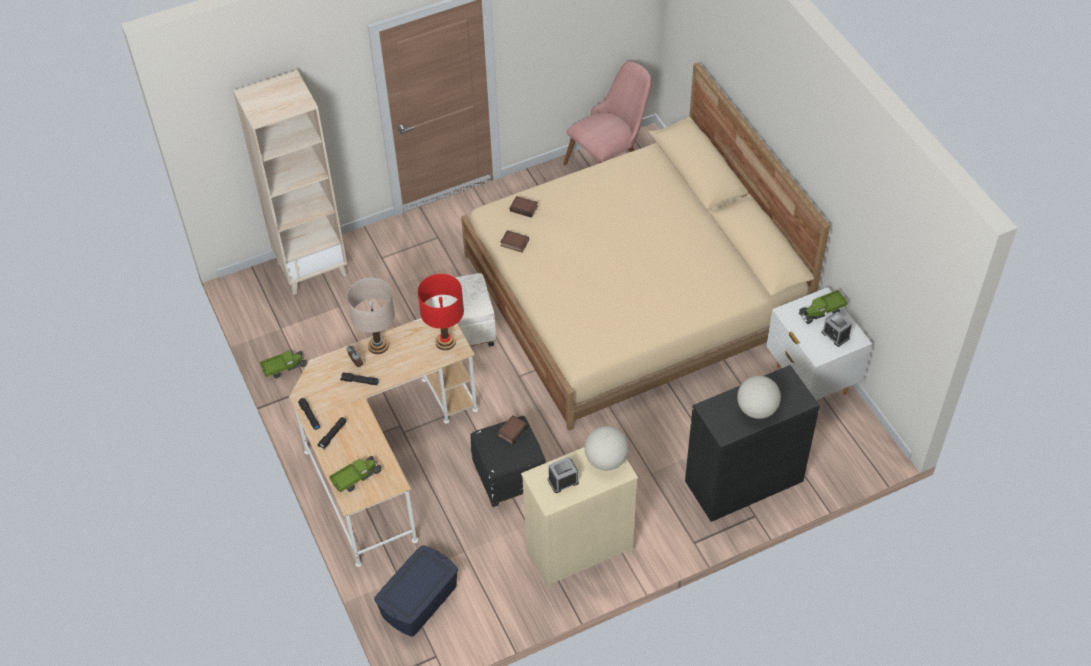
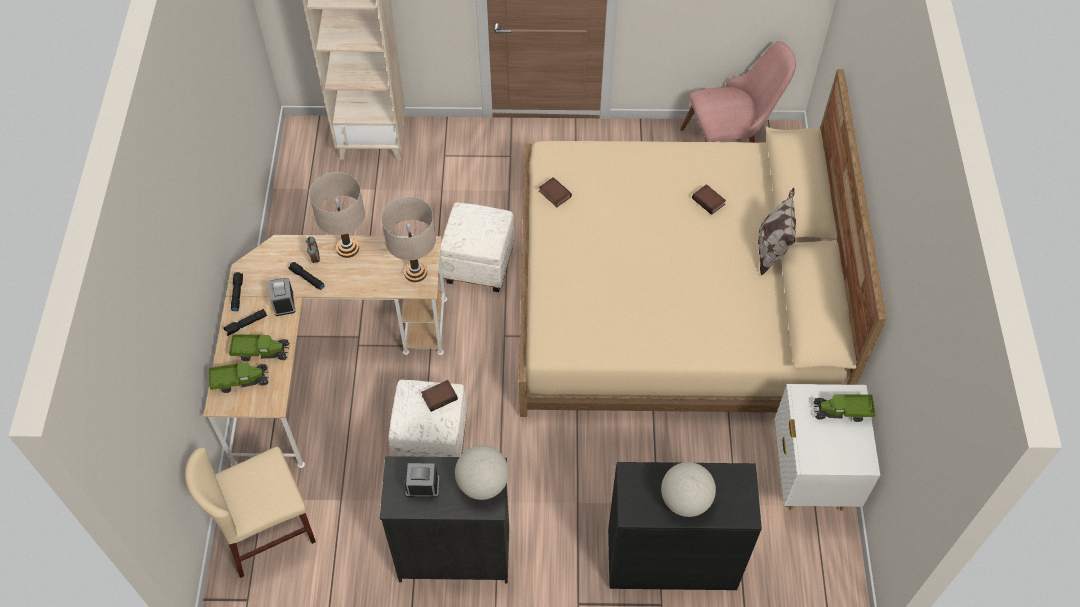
camera: 25 degrees right, 5 degrees up
(284, 368) = (288, 230): toy truck -> toy truck (261, 352)
(418, 600) = (266, 531): blue storage box -> beige chair
(445, 342) = (415, 272): red table lamp -> beige table lamp
(510, 477) = (432, 440): black ottoman -> white ottoman
(524, 208) = (586, 160): book -> book (709, 201)
(579, 549) = (454, 553): beige dresser -> black dresser
(703, 220) = (771, 249): none -> pillow
(835, 335) = (842, 446): alarm clock -> alarm clock (284, 303)

